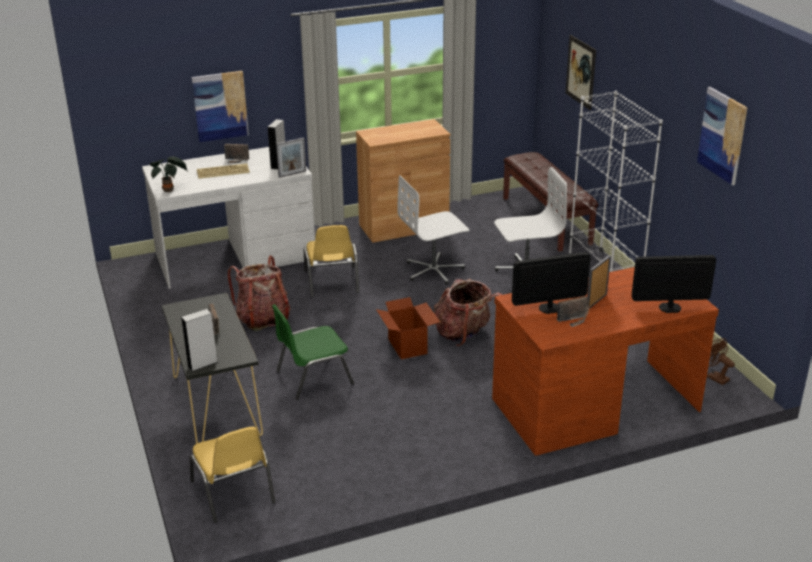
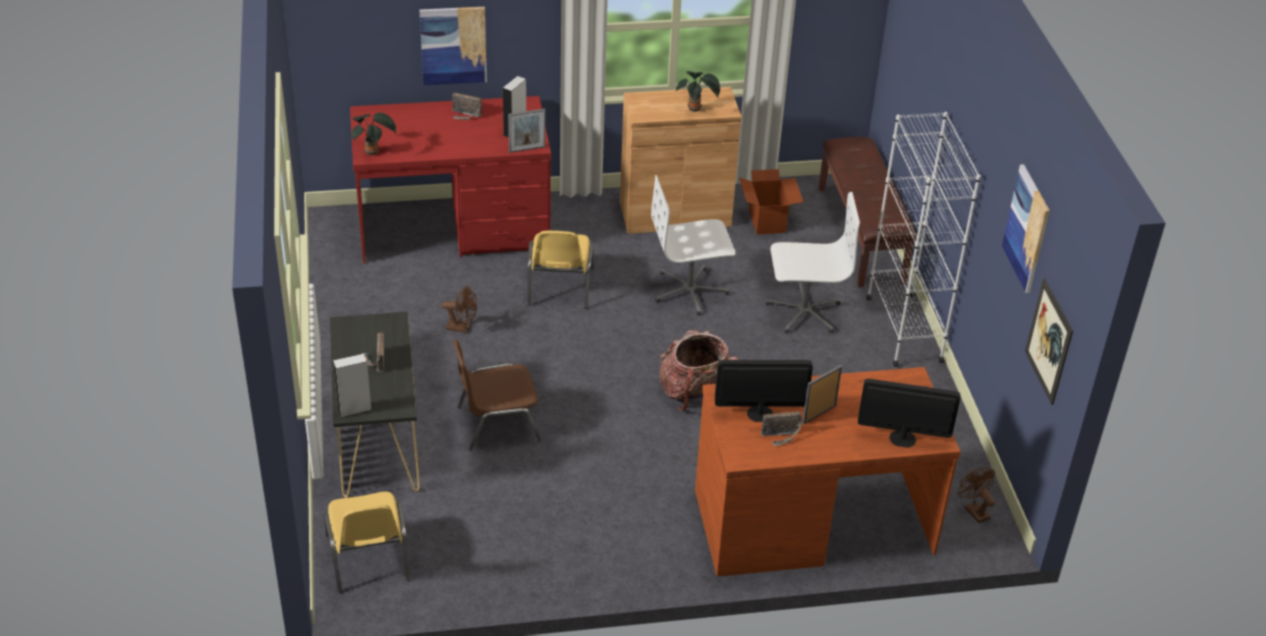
camera: 10 degrees right, 10 degrees up
(223, 171) = (445, 131): keyboard -> none
(236, 257) = (454, 228): white desk -> red desk
(263, 318) = (462, 328): backpack -> brown fan
(313, 377) = (497, 423): green chair -> brown chair
(408, 346) = (621, 398): cardboard box -> cardboard box (767, 221)
(414, 133) = (696, 109): none -> potted plant
(580, 72) = (920, 65): picture -> picture (1049, 341)

